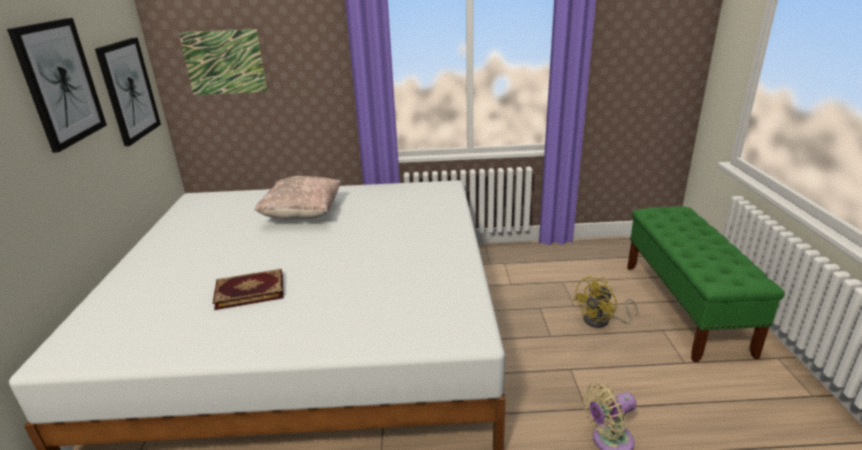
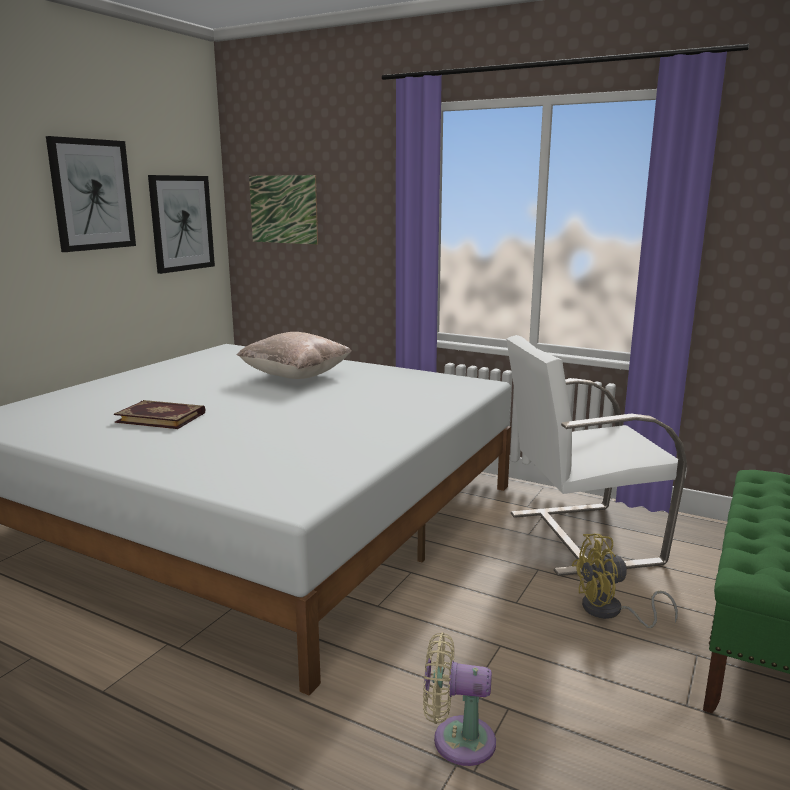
camera: 30 degrees right, 10 degrees down
(541, 276) = (581, 537): none -> white armchair

